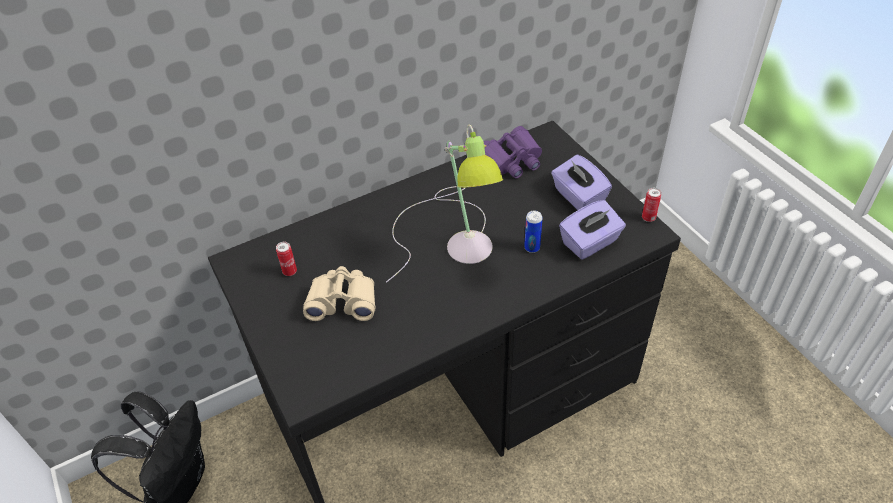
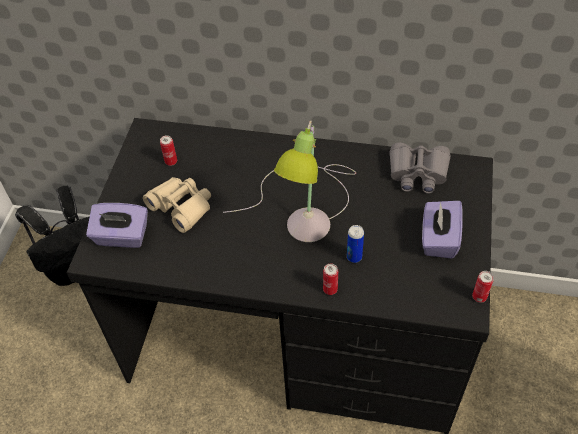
camera: 40 degrees right, 5 degrees up
(512, 160) = (417, 173): purple binoculars -> grey binoculars
(540, 282) = (330, 289): none -> can
(590, 243) = (405, 284): purple tissue box -> purple tissue box (122, 237)

